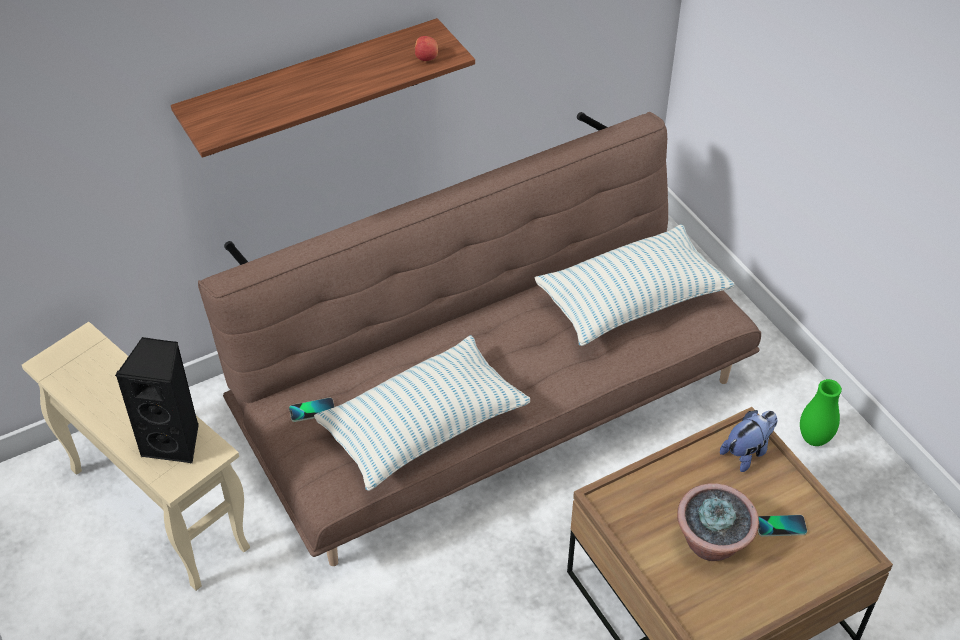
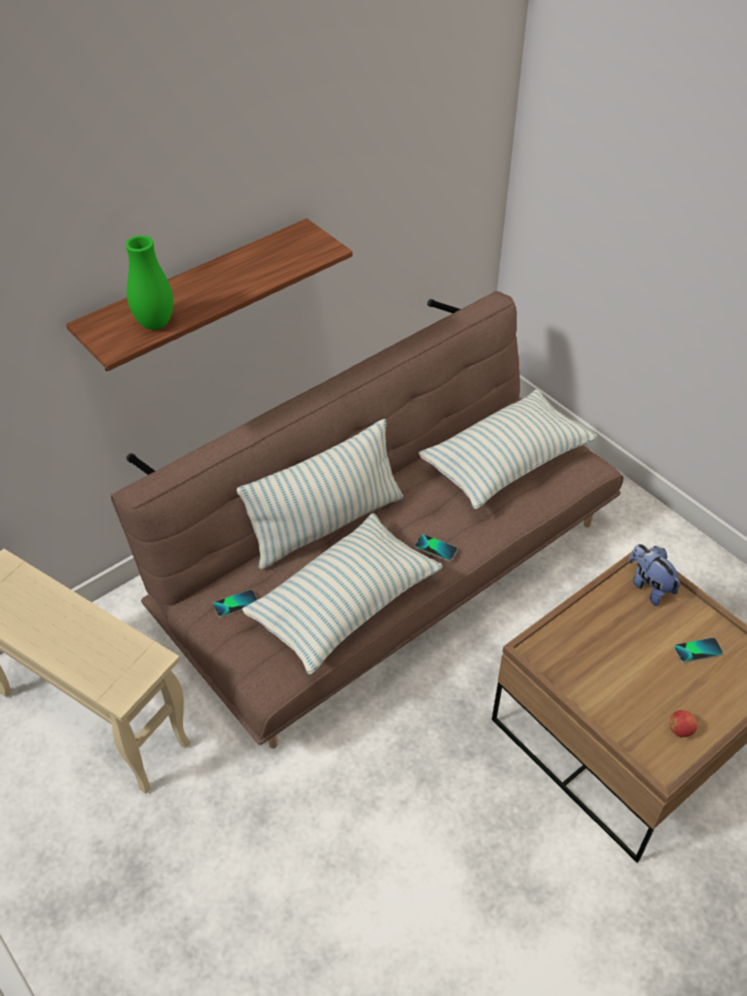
camera: 10 degrees left, 0 degrees up
(174, 441) = (113, 655): black speaker -> none
(424, 341) = (326, 524): none -> pillow
(426, 58) = (306, 255): apple -> apple (680, 729)
(533, 381) = (436, 548): none -> phone
(712, 543) = (641, 676): potted plant -> none
(747, 452) = (649, 586): plush toy -> plush toy turned 75 degrees counterclockwise
(814, 439) = (677, 565): green vase -> green vase (155, 324)

